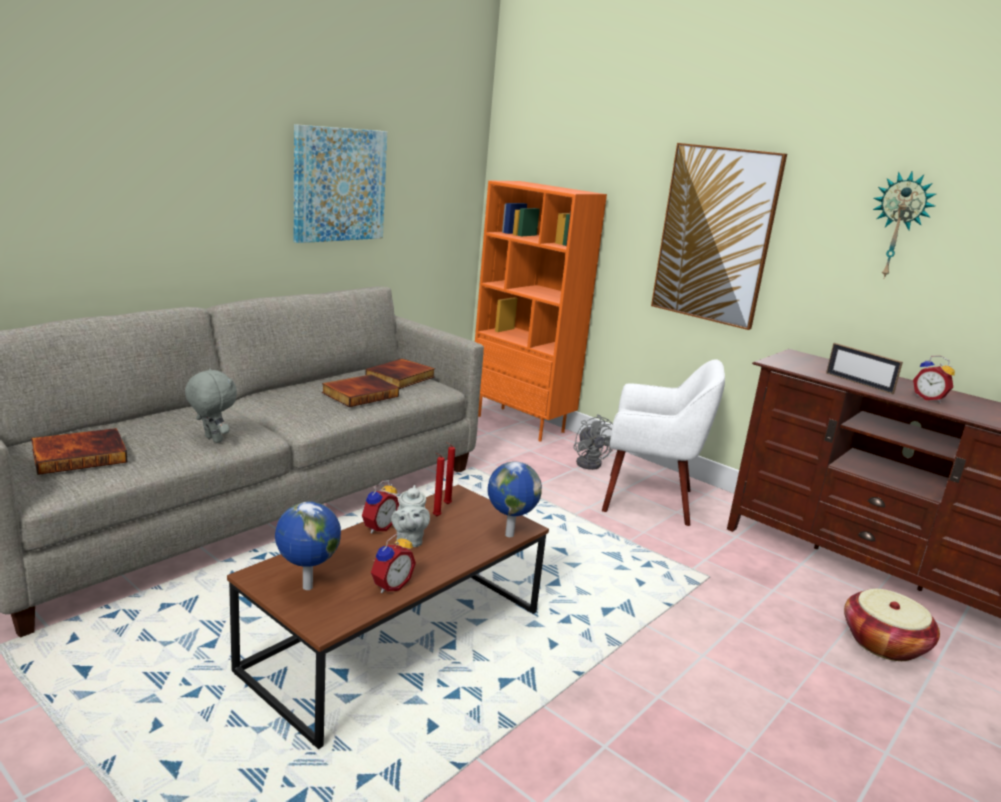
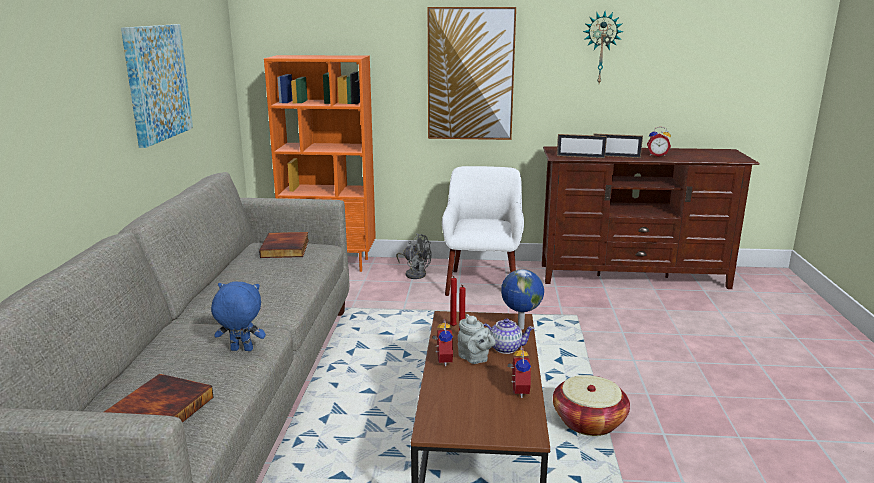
camera: 35 degrees left, 0 degrees up
(212, 440) = (241, 350): grey plush toy -> blue plush toy
(306, 587) = (475, 420): globe -> none
(360, 394) = (282, 271): book -> none
(456, 544) = (505, 348): none -> teapot
(649, 500) = (482, 283): white armchair -> white armchair turned 60 degrees counterclockwise
(804, 370) = (580, 156): none -> picture frame
(884, 643) = (690, 312): basket -> basket (589, 421)

